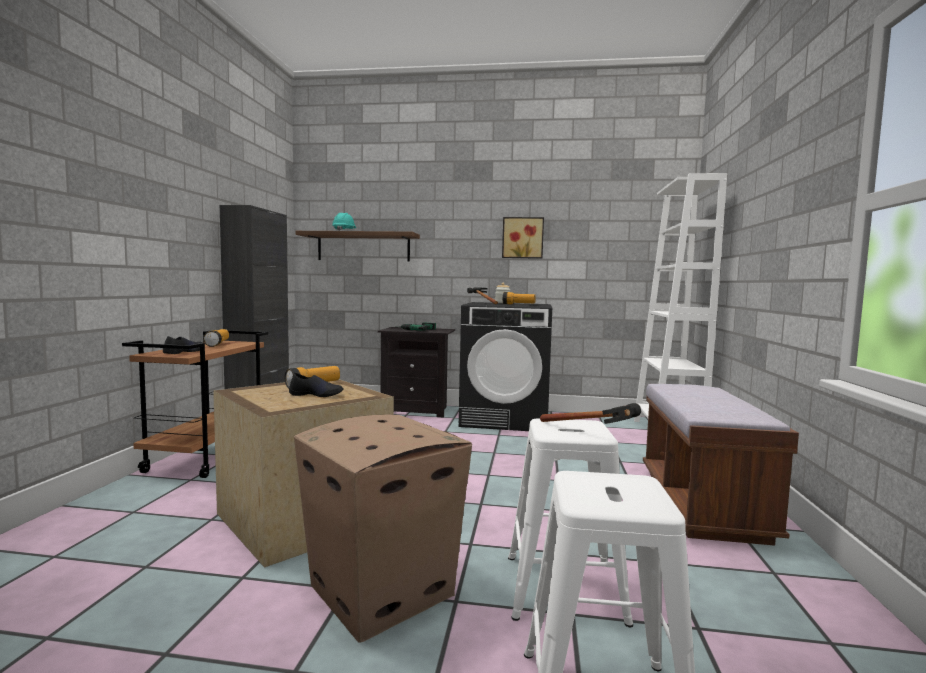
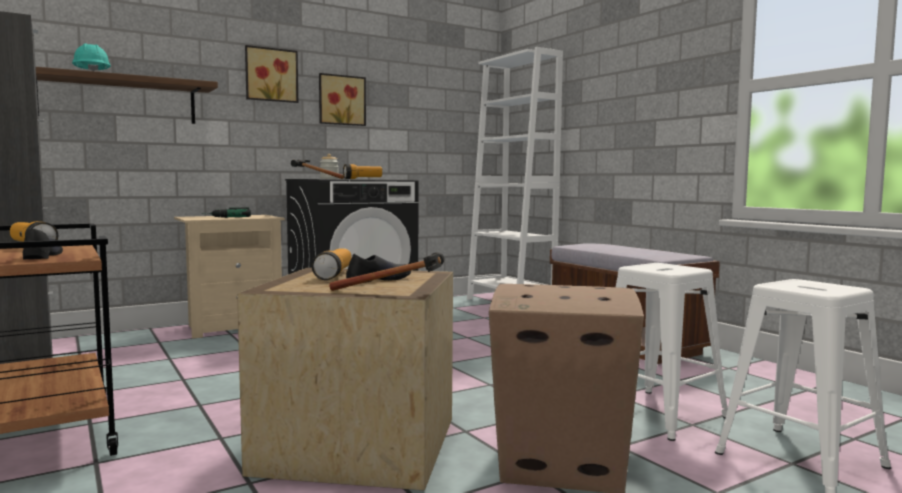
camera: 40 degrees left, 0 degrees up
(417, 410) = (232, 327): black nightstand -> beige nightstand
(465, 222) = (271, 75): none -> picture
(594, 436) = (694, 269): hammer -> hammer (401, 293)

